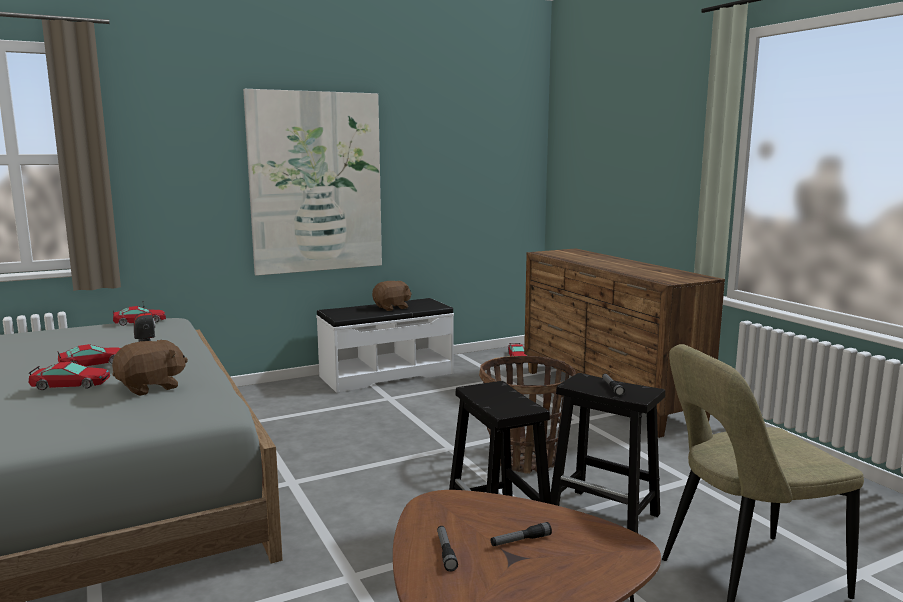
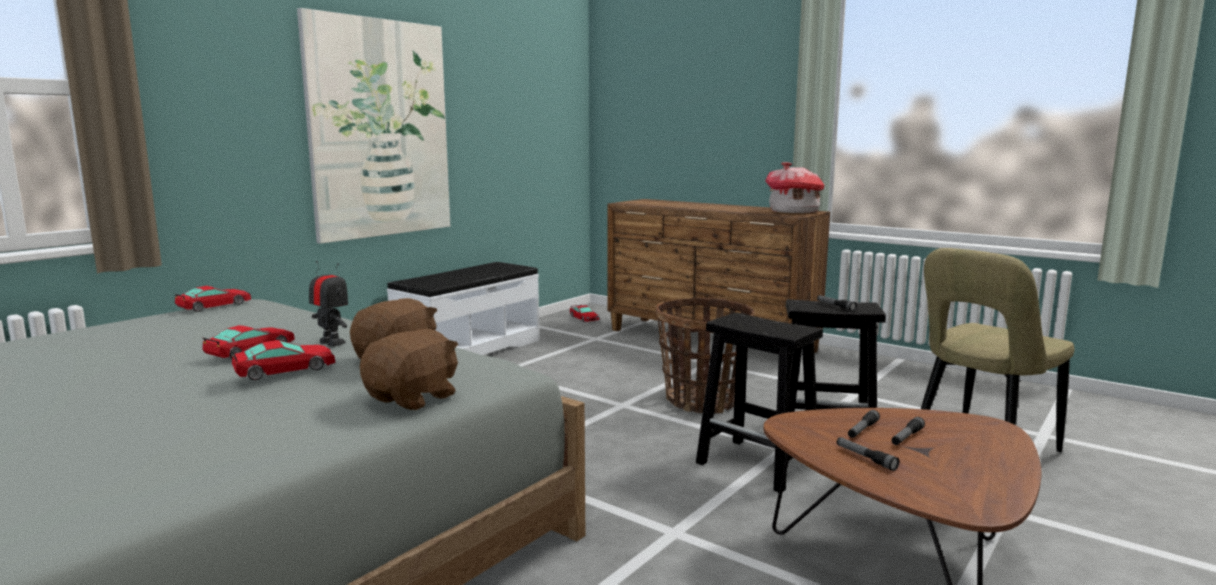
camera: 25 degrees left, 0 degrees up
(392, 308) = (473, 273): brown plush toy -> brown plush toy (414, 398)
(491, 523) = (862, 430): none -> flashlight
(680, 277) = (794, 212): none -> toy house

